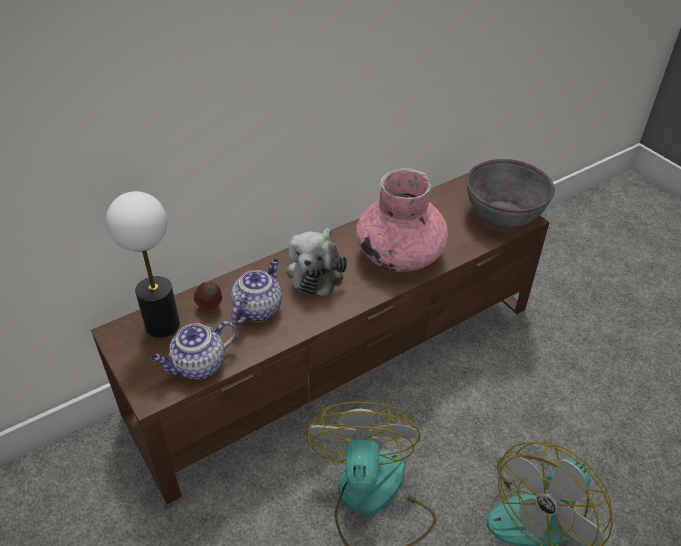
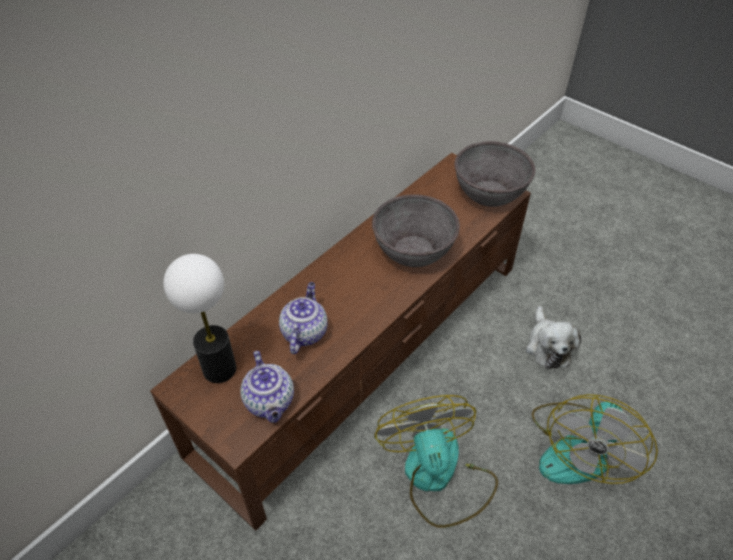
camera: 15 degrees left, 5 degrees up
(198, 366) = (270, 402): teapot -> teapot turned 60 degrees counterclockwise
(210, 307) = (258, 341): apple -> none
(317, 271) = (344, 283): plush toy -> plush toy (547, 345)
(399, 254) = (413, 250): pink vase -> grey bowl

